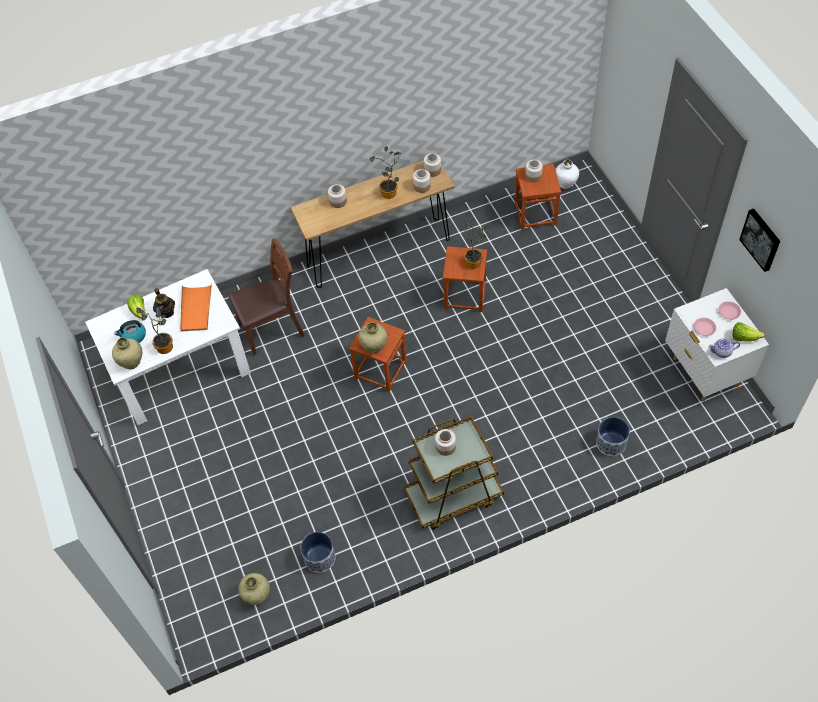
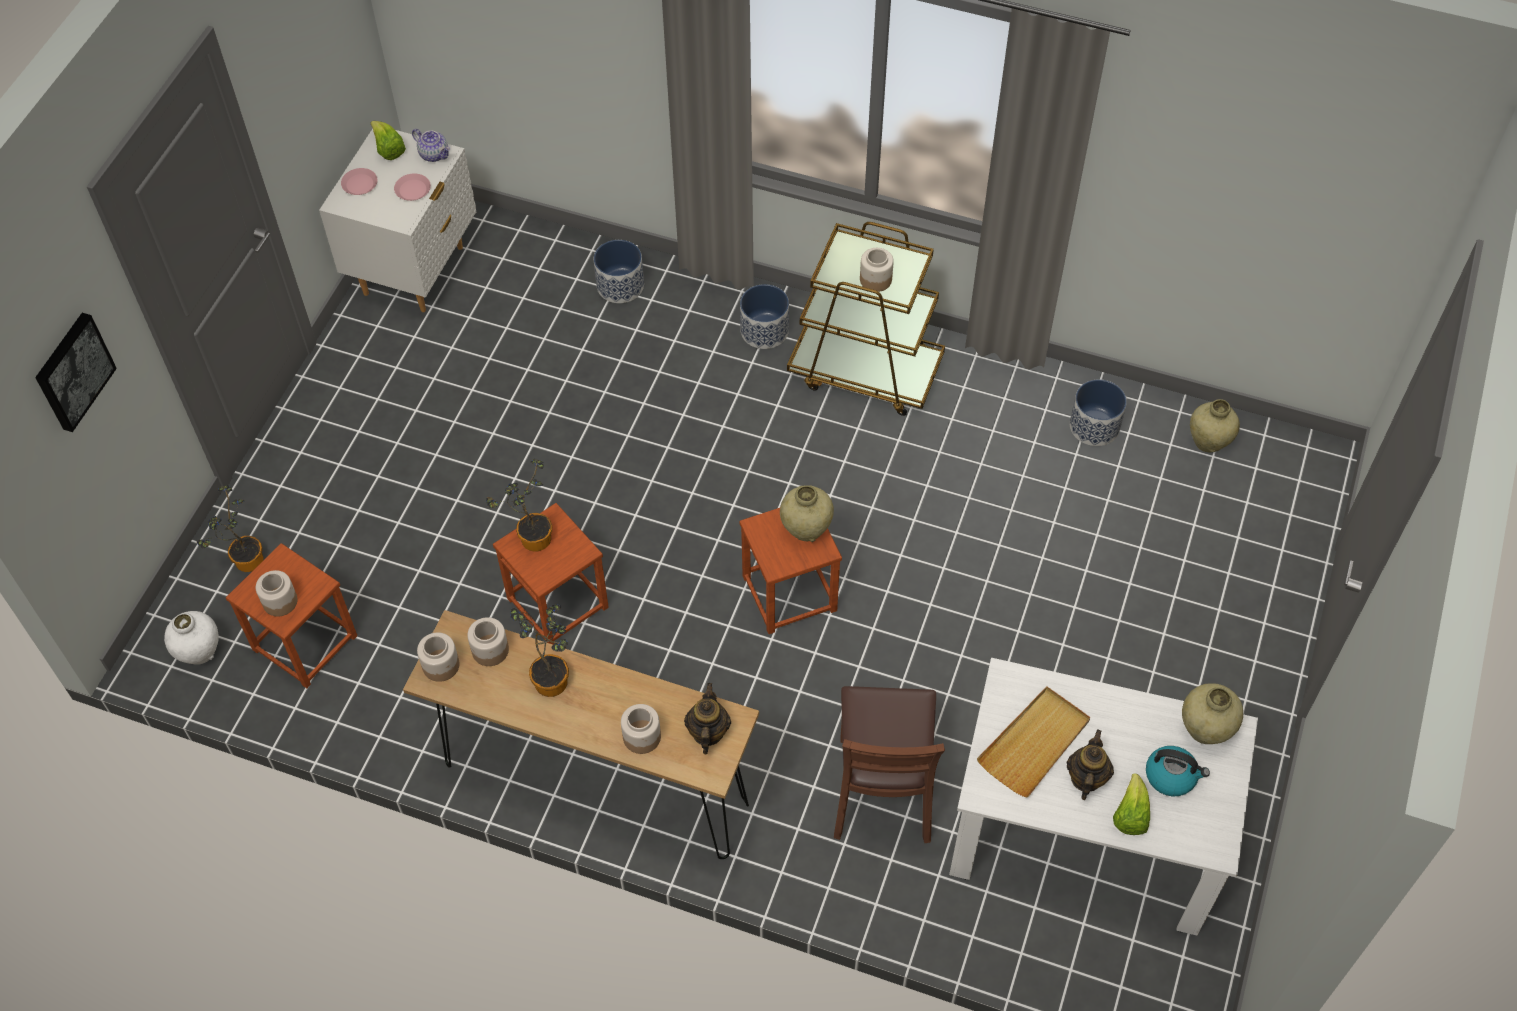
camera: 140 degrees left, 0 degrees up
(165, 345) = (1129, 718): potted plant -> potted plant (245, 562)
(196, 309) = (1034, 743): orange tray -> beige tray
(272, 329) = (882, 791): brown chair -> brown chair turned 105 degrees counterclockwise
(316, 219) = (707, 732): none -> teapot
(520, 476) = (764, 331): none -> planter
(761, 239) = (295, 66): picture -> picture (72, 371)

